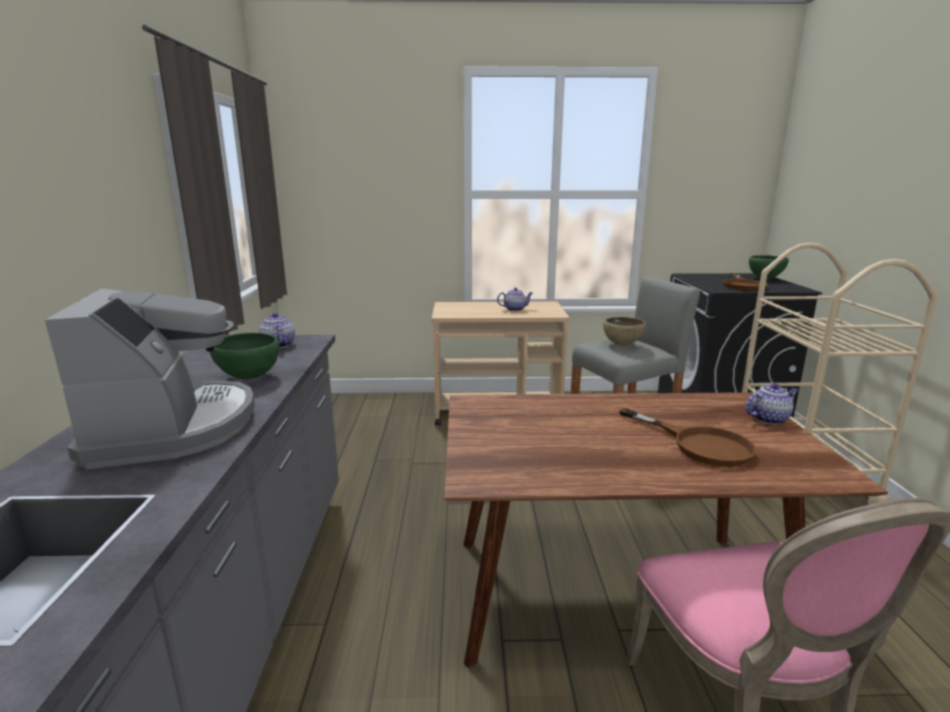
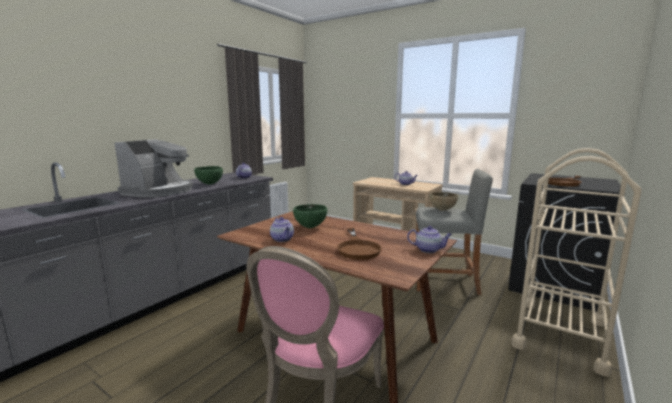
camera: 35 degrees right, 5 degrees down
(572, 464) = (282, 239): none -> teapot
(765, 278) = (603, 182): green bowl -> green bowl (310, 227)

